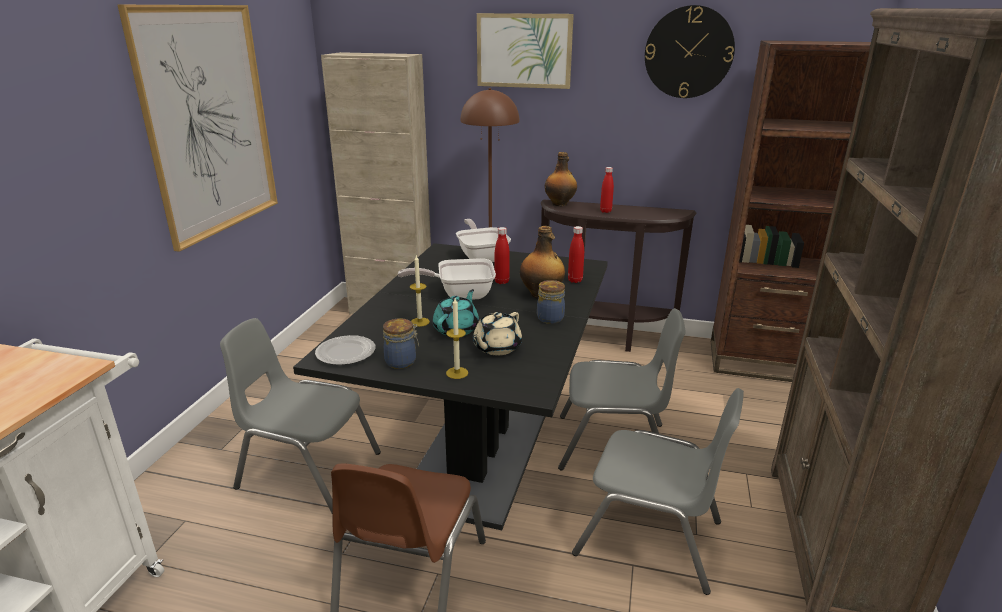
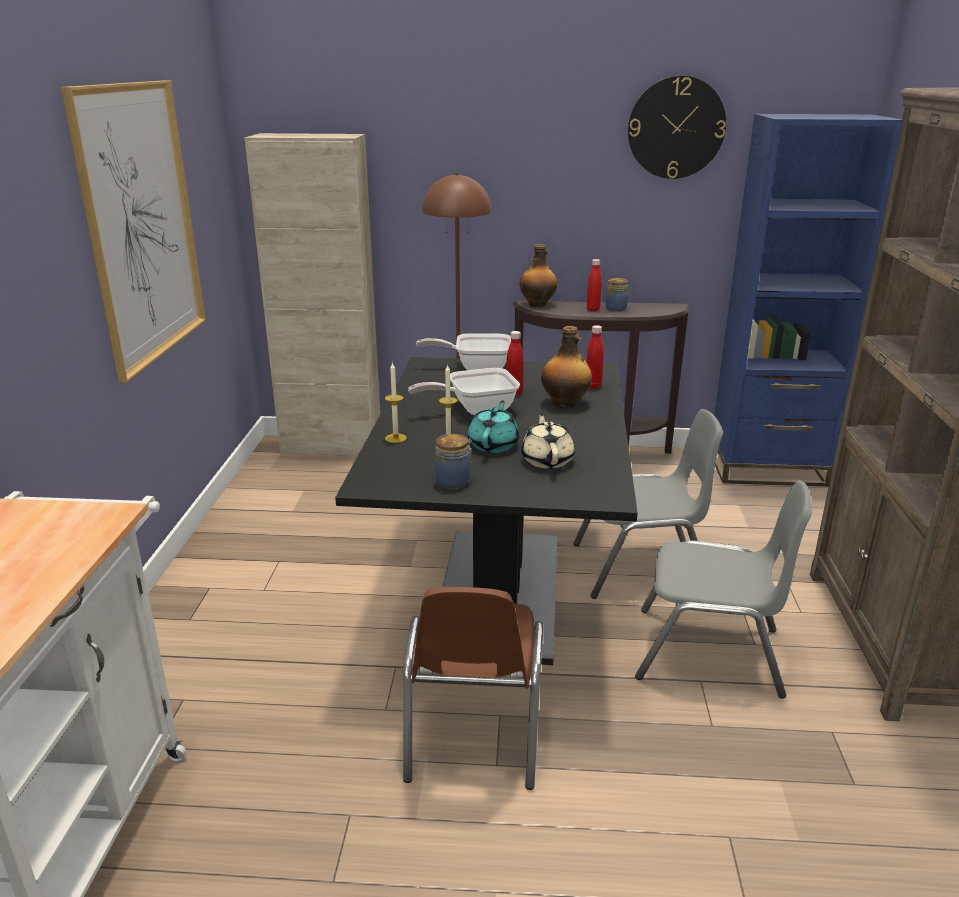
camera: 10 degrees left, 0 degrees up
(308, 470) = (308, 630): grey chair -> none
(346, 353) = (387, 479): plate -> none
(457, 373) = (520, 487): candle -> candle (395, 438)
(481, 257) = (476, 368): frying pan -> frying pan turned 60 degrees counterclockwise
(496, 348) = (547, 460): beige teapot -> beige teapot turned 150 degrees clockwise
(524, 51) = (489, 128): picture -> none
(549, 318) = (587, 426): jar -> jar (615, 308)
(760, 362) = (767, 468): brown bookcase -> blue bookcase

